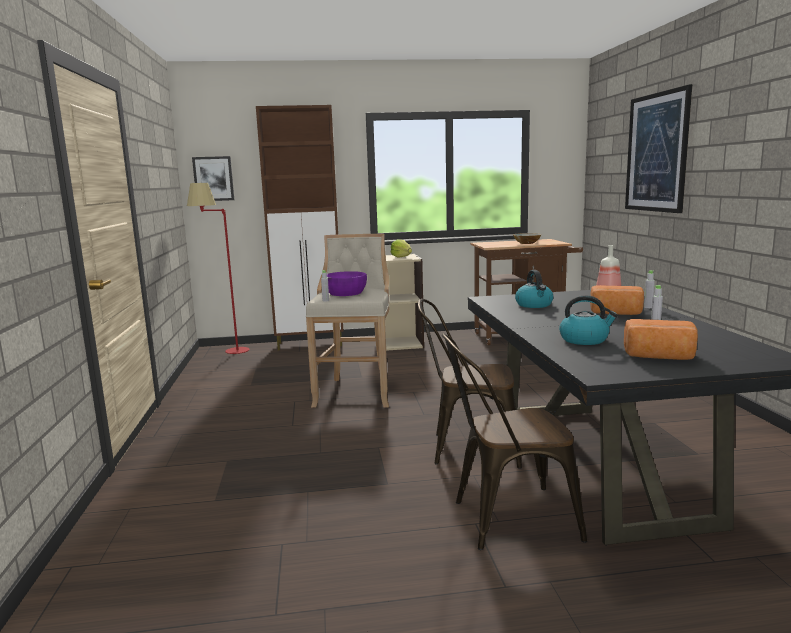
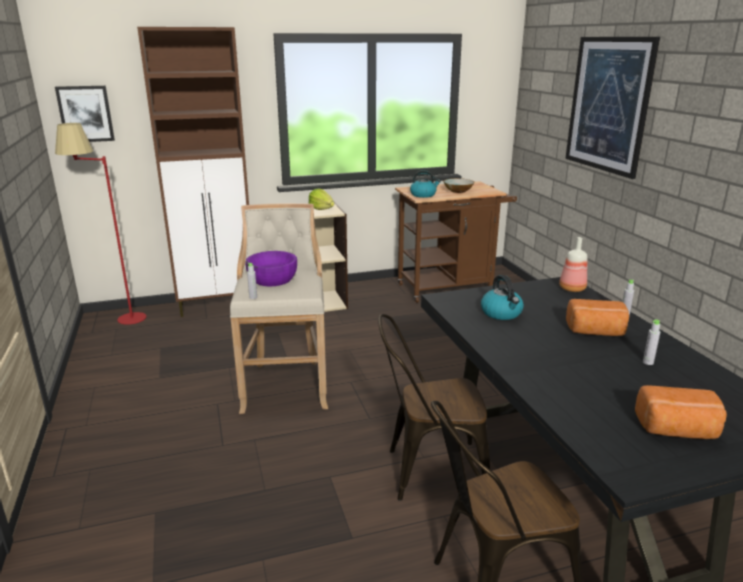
camera: 10 degrees left, 10 degrees up
(584, 340) = (584, 393): kettle -> kettle (423, 195)

